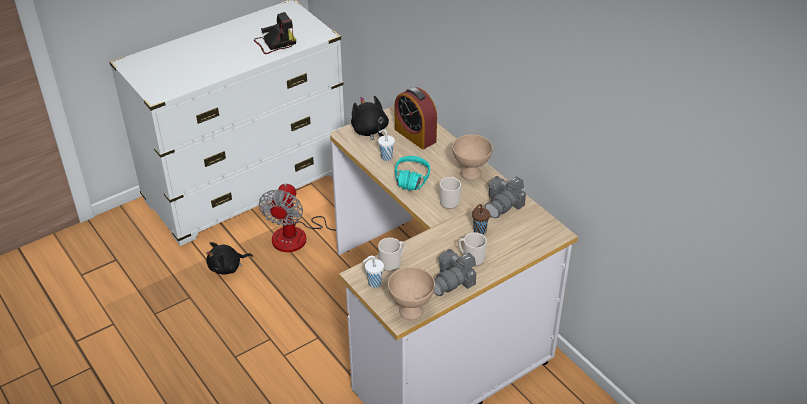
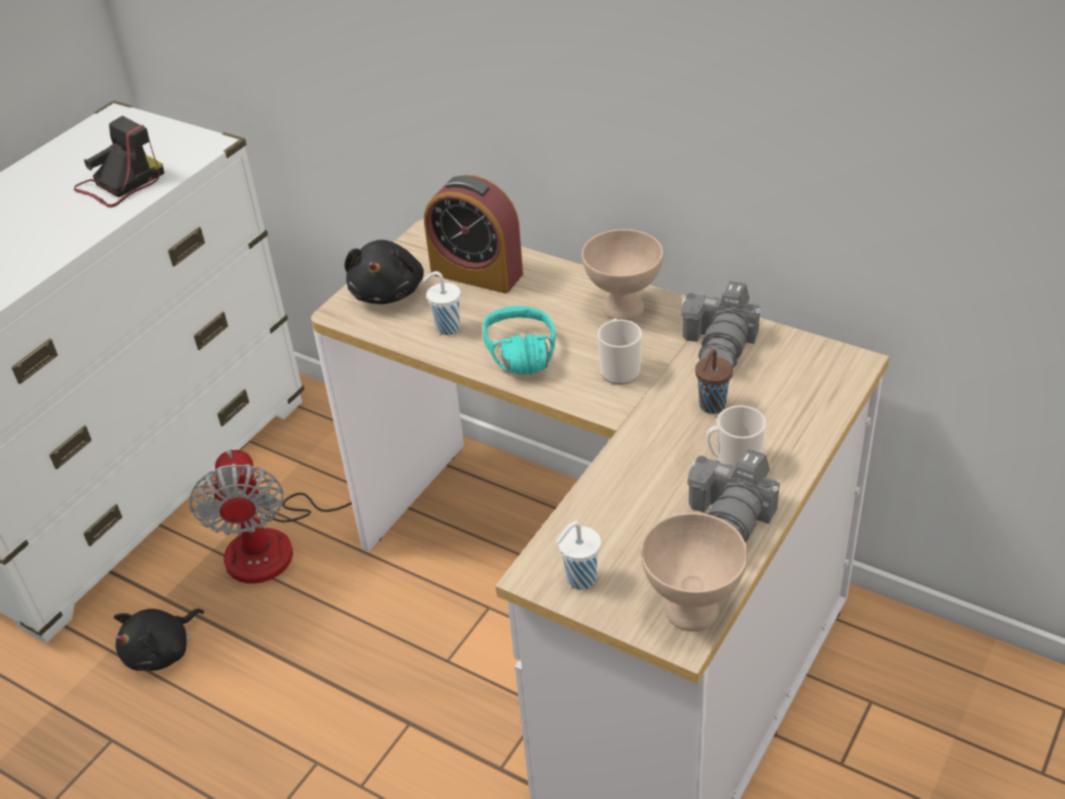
camera: 20 degrees left, 0 degrees up
(370, 131) = (388, 292): black plush toy -> black plush toy turned 120 degrees counterclockwise
(392, 263) = (589, 525): mug -> none

